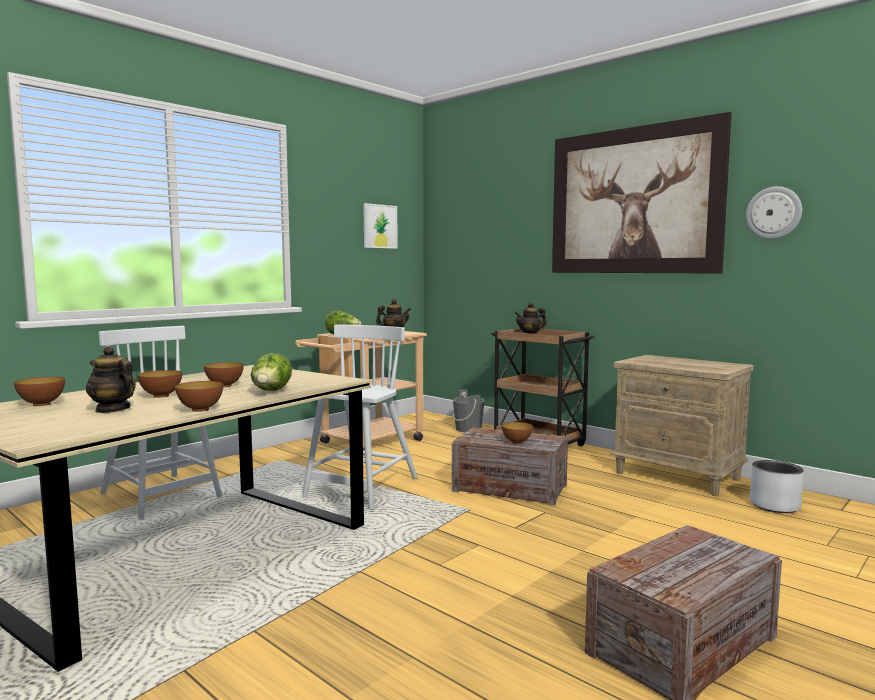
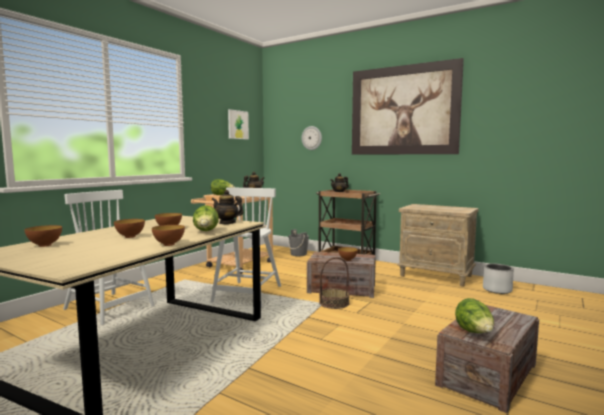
camera: 10 degrees left, 0 degrees up
(112, 409) = (103, 246): teapot -> teapot (227, 223)
(486, 510) = (334, 303): none -> basket
(649, 574) = (474, 333): none -> lettuce
(773, 213) = (489, 118): wall clock -> wall clock (312, 138)

